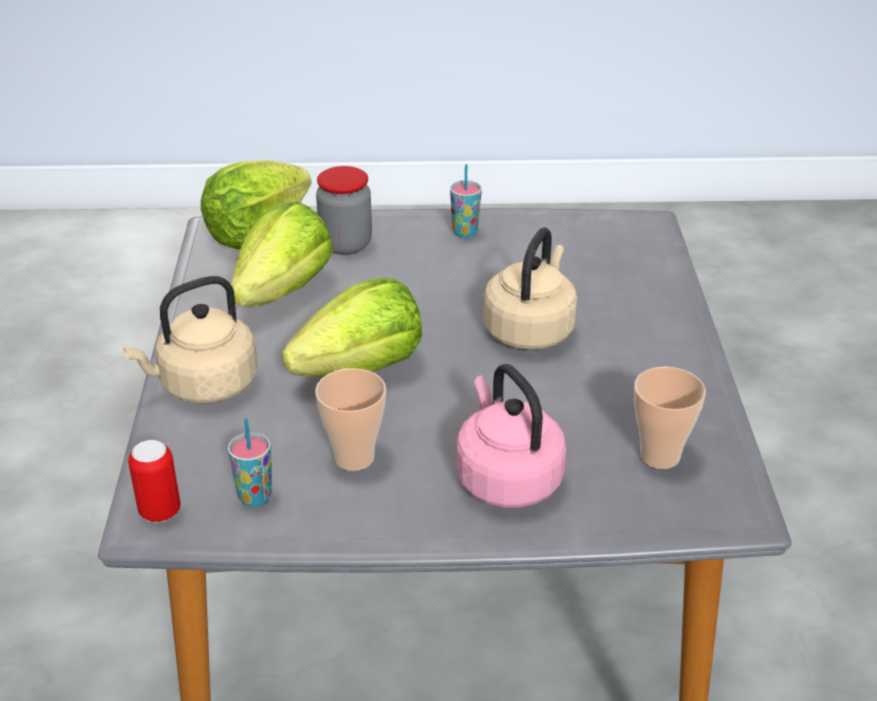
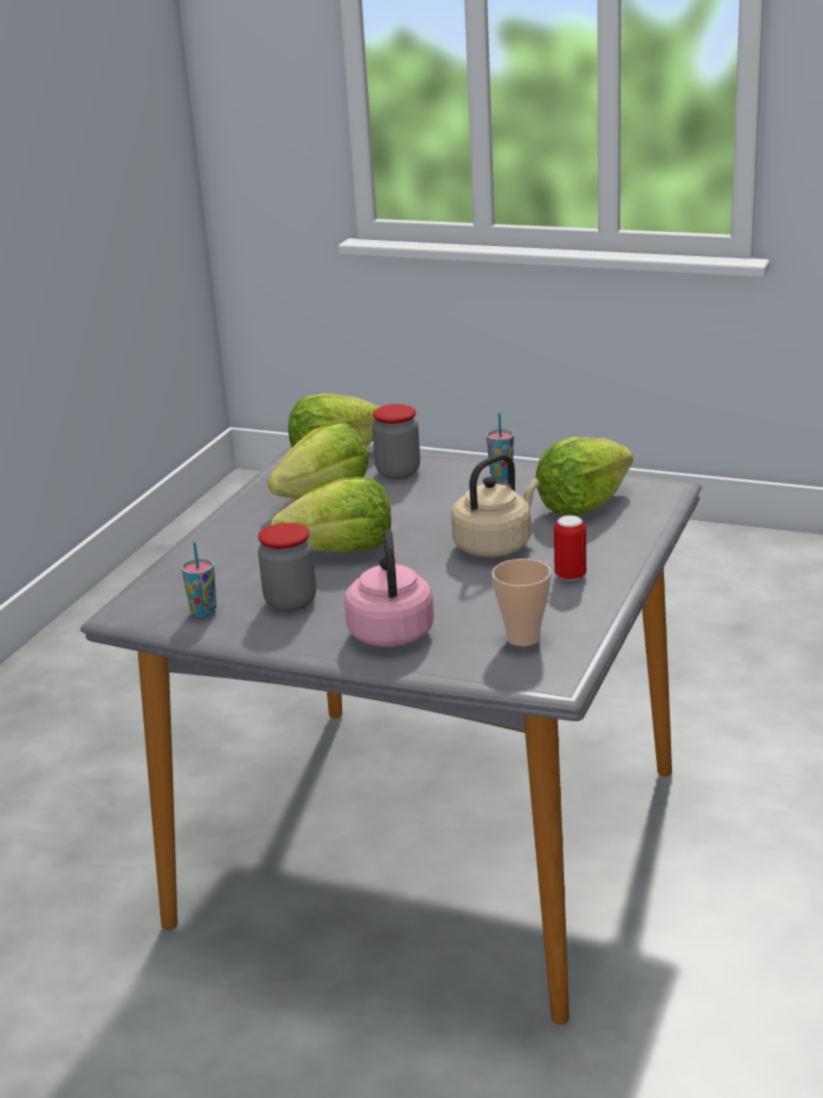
camera: 25 degrees right, 10 degrees down
(160, 511) = (135, 609): can -> can (570, 576)
(204, 385) = (220, 544): beige kettle -> none
(354, 458) = (290, 602): cup -> jar
(581, 258) = (583, 505): none -> lettuce

